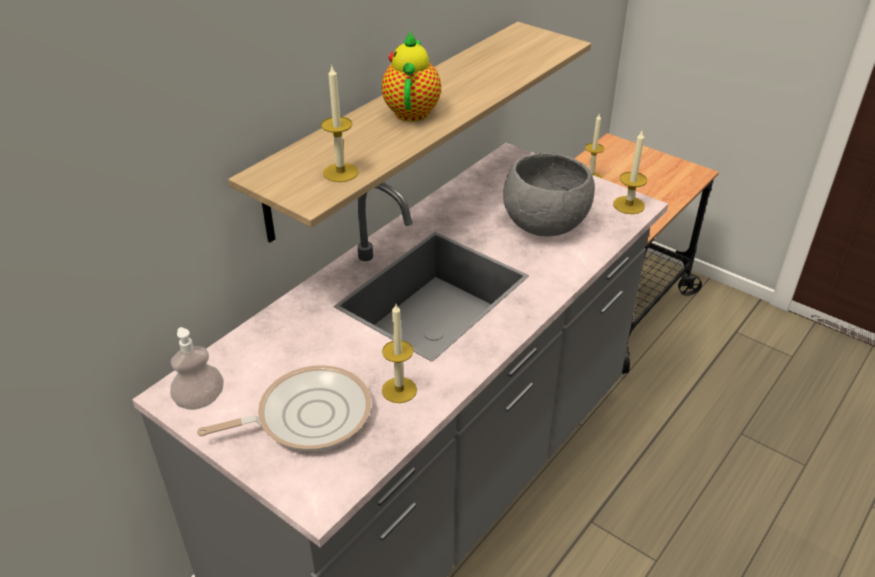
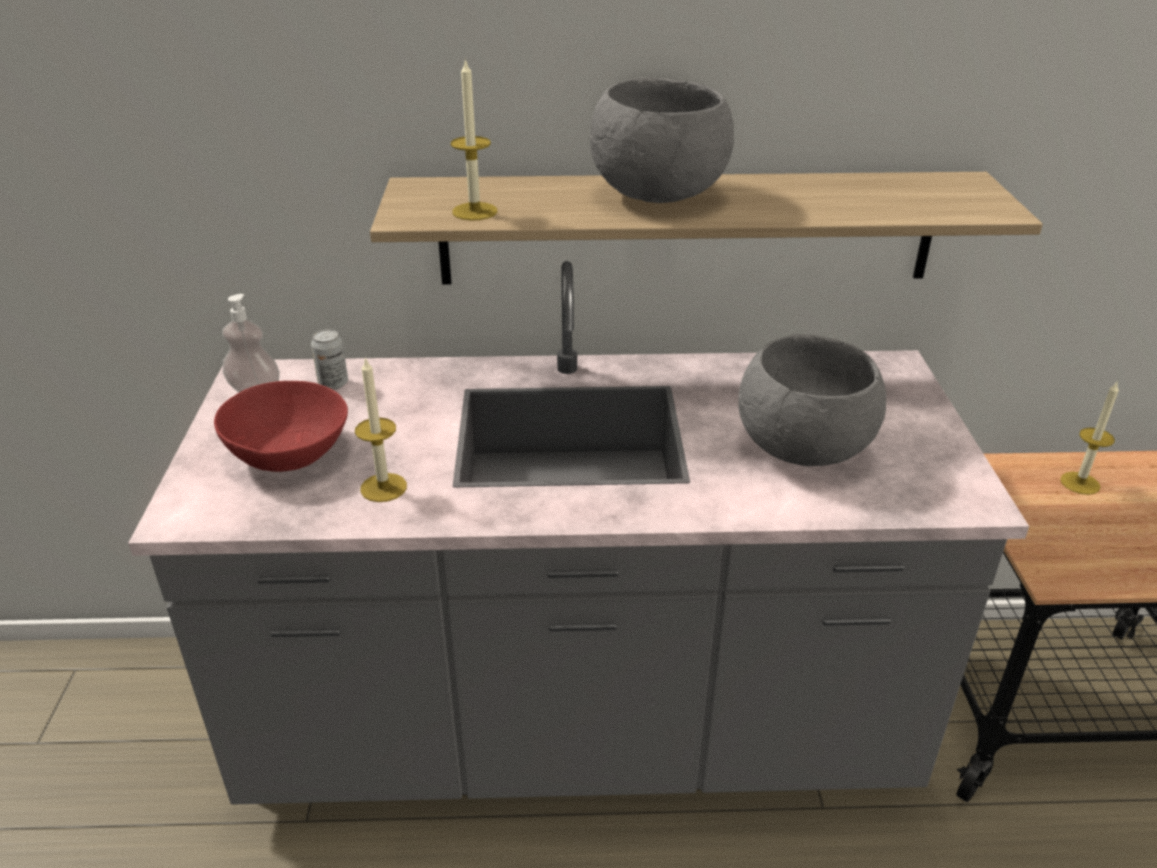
camera: 50 degrees right, 5 degrees down
(246, 359) = (333, 384): none -> can
(307, 416) = (289, 453): frying pan -> red bowl
(412, 110) = (657, 196): teapot -> grey bowl
(628, 205) = (961, 494): candle -> none

